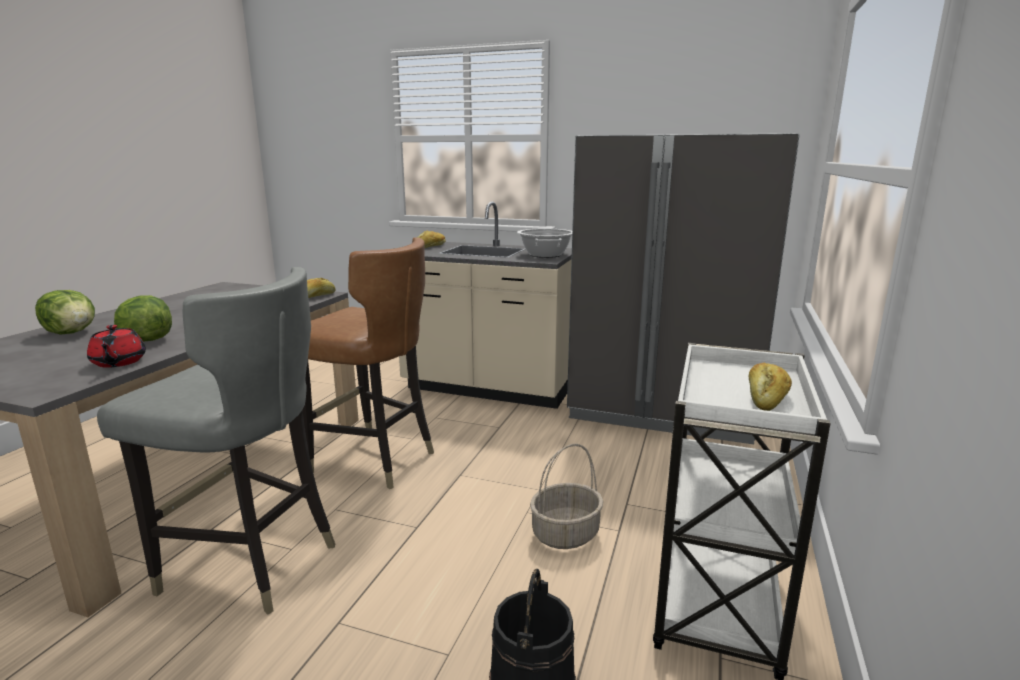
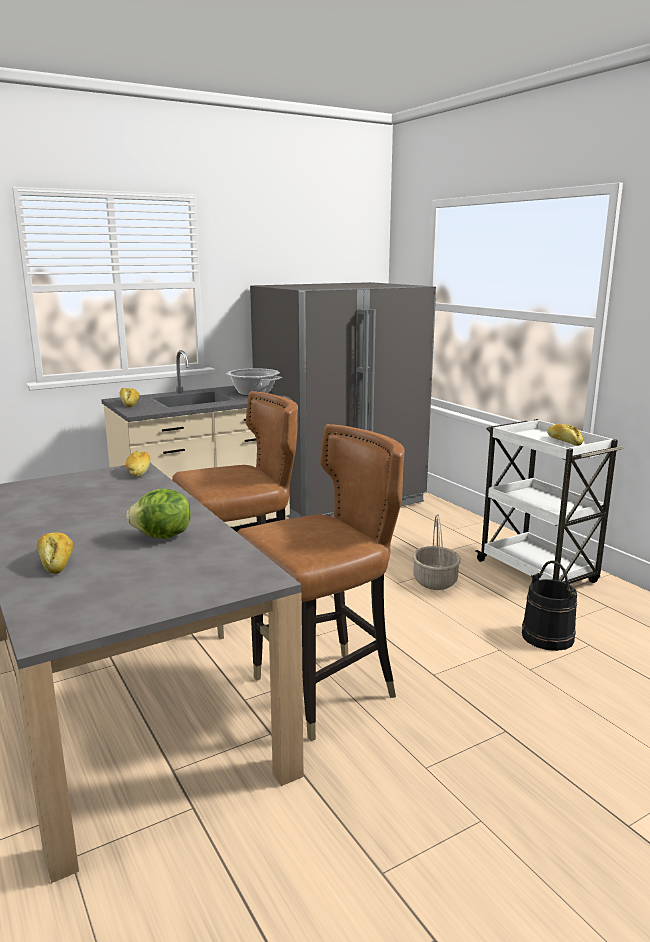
camera: 50 degrees left, 0 degrees up
(72, 332) = (56, 561): lettuce -> bread
(118, 362) = (222, 551): red teapot -> none
(250, 564) = (323, 692): grey chair -> brown chair

